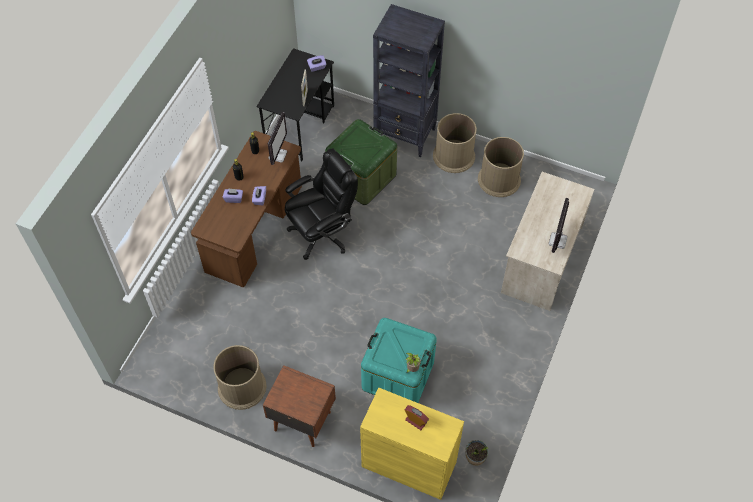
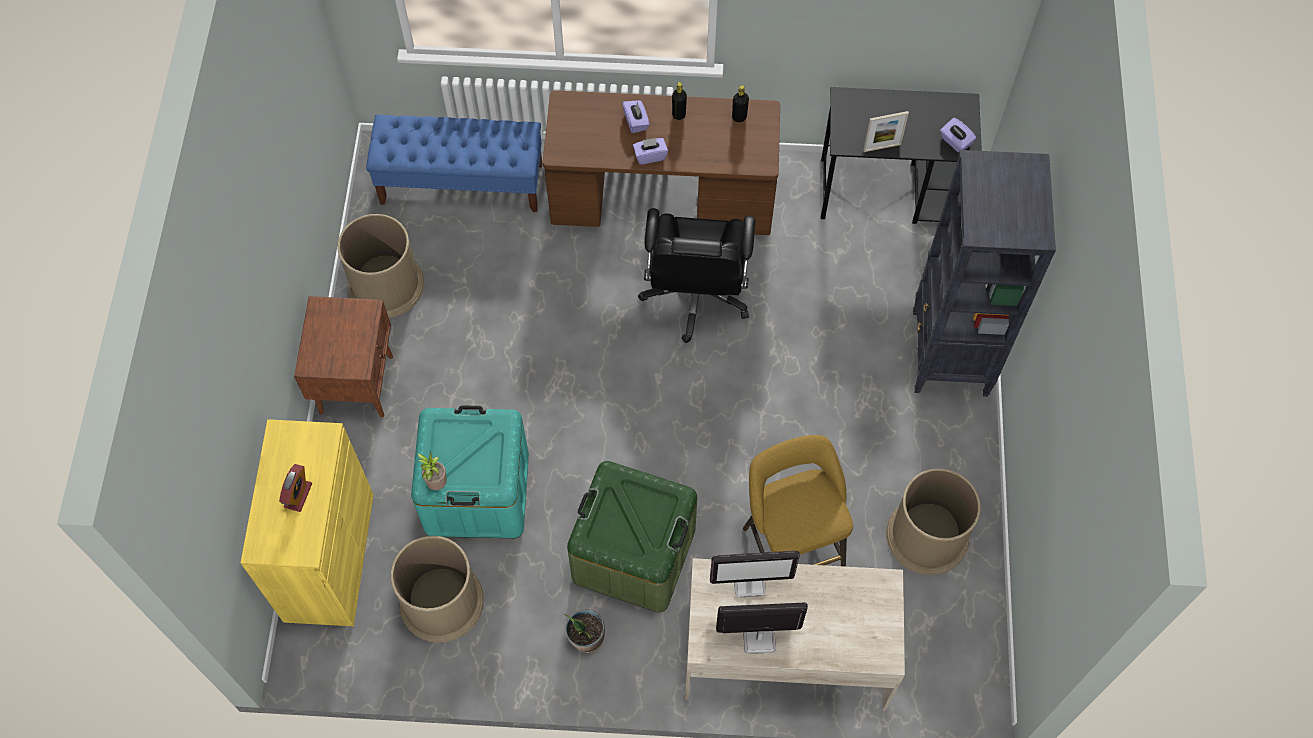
camera: 70 degrees right, 5 degrees up
(191, 326) = (462, 184): none -> blue bench
(277, 154) = (746, 150): monitor -> monitor (750, 581)
(322, 232) = (696, 296): black office chair -> black office chair turned 60 degrees clockwise
(361, 177) = (830, 316): green storage box -> green storage box (634, 554)
(453, 156) = (943, 445): brown trash can -> brown trash can (441, 601)
(475, 458) = (368, 654): potted plant -> potted plant (586, 638)
(482, 237) = (791, 543): none -> yellow stool

